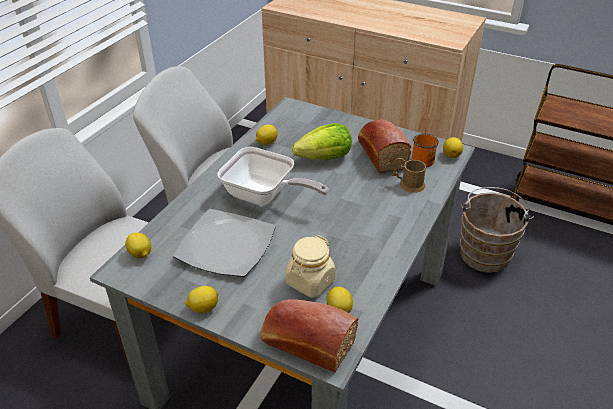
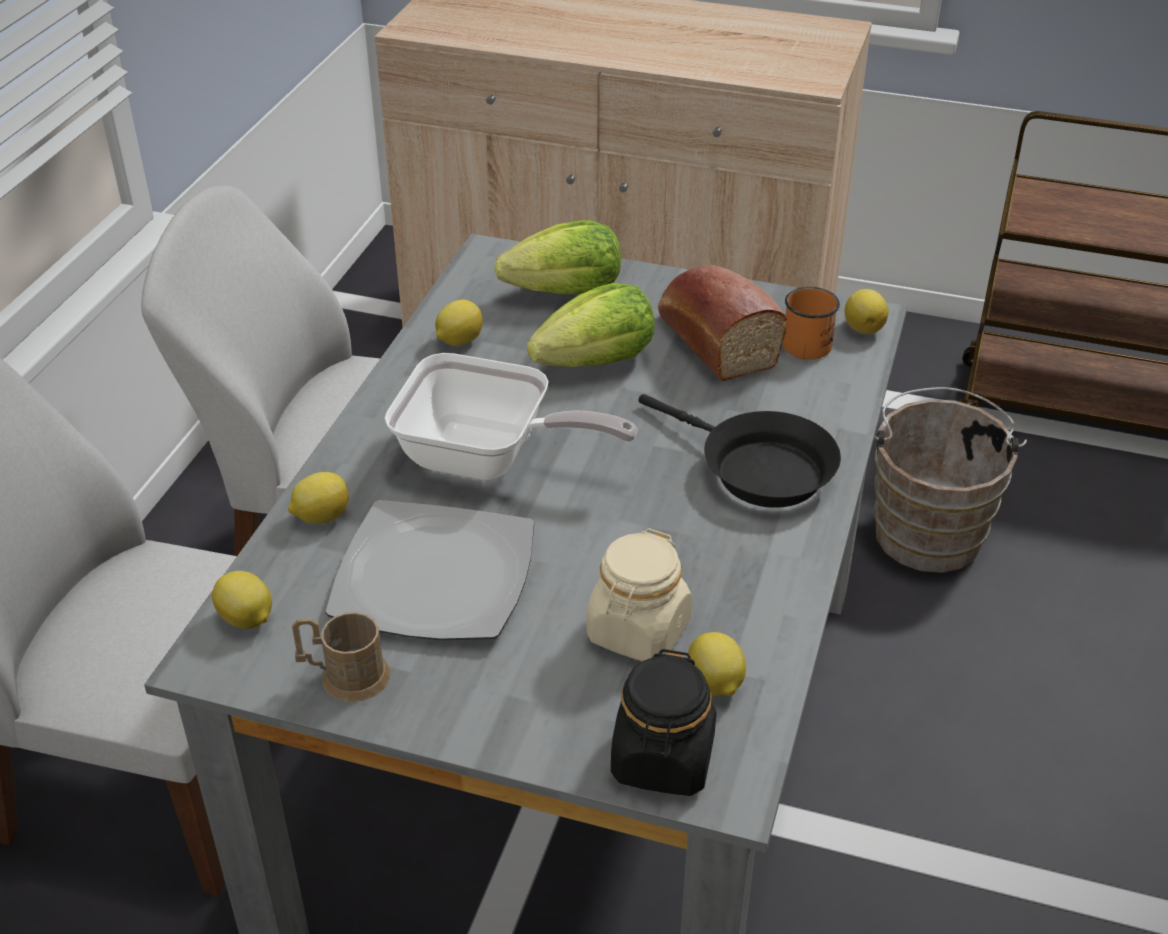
camera: 10 degrees left, 0 degrees up
(203, 308) = (422, 717): lemon -> lemon (321, 517)
(305, 342) = (663, 760): bread -> black jar
(319, 126) = (566, 293): none -> lettuce
(385, 214) = (757, 469): none -> black frying pan
(408, 184) = (789, 400): brown mug -> brown mug (345, 676)

